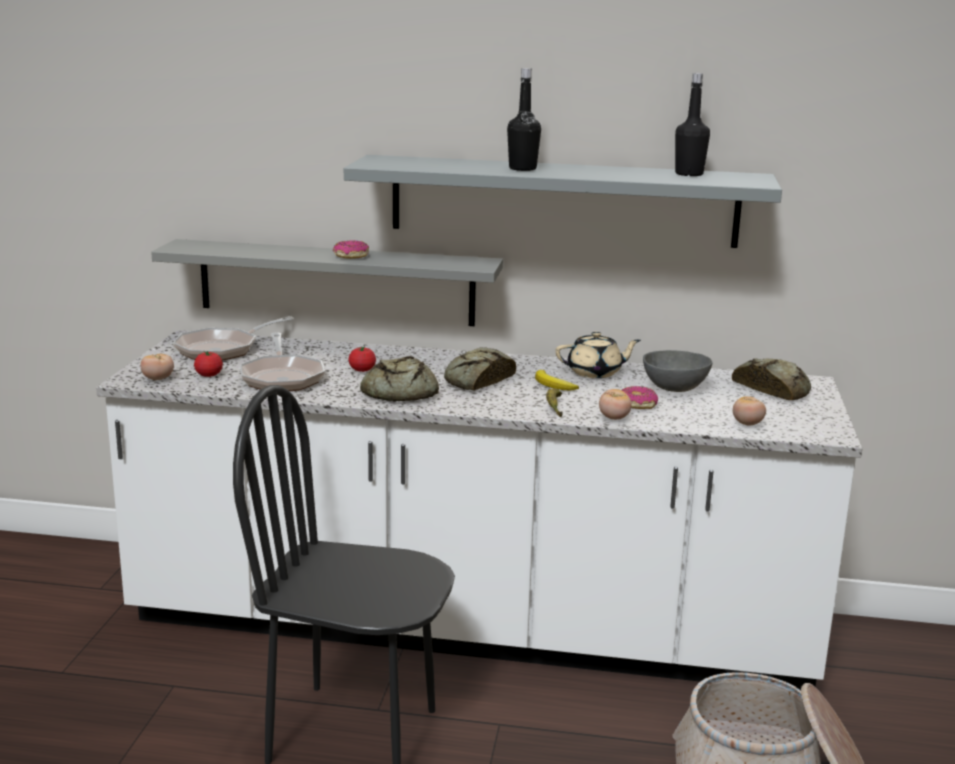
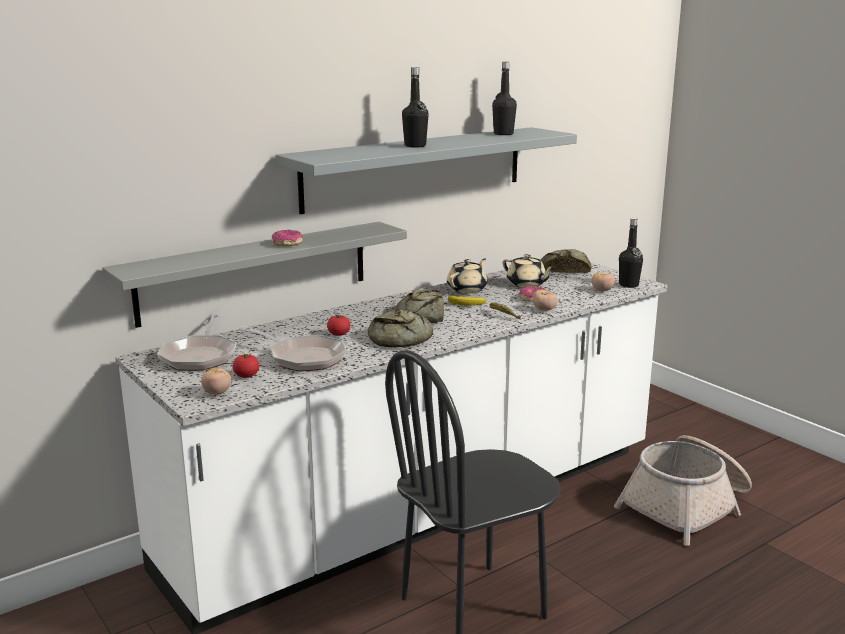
camera: 45 degrees left, 0 degrees up
(675, 389) = (526, 284): grey bowl -> beige teapot
(803, 430) = (628, 285): none -> black bottle

